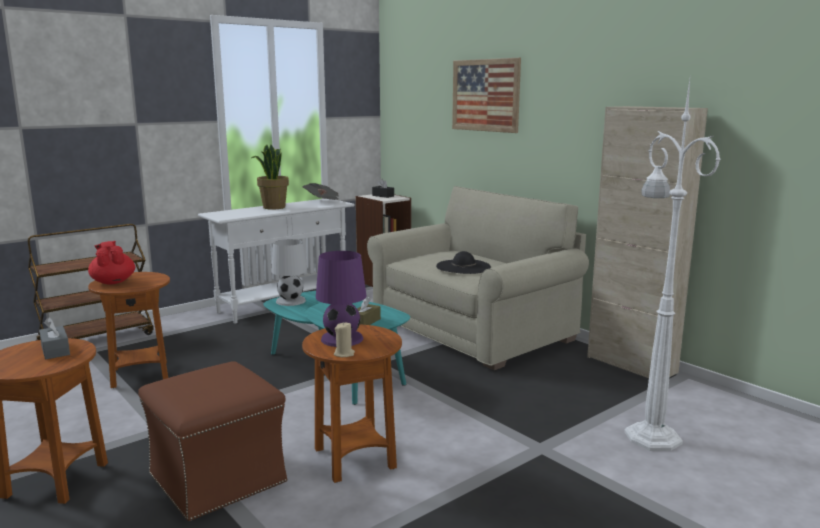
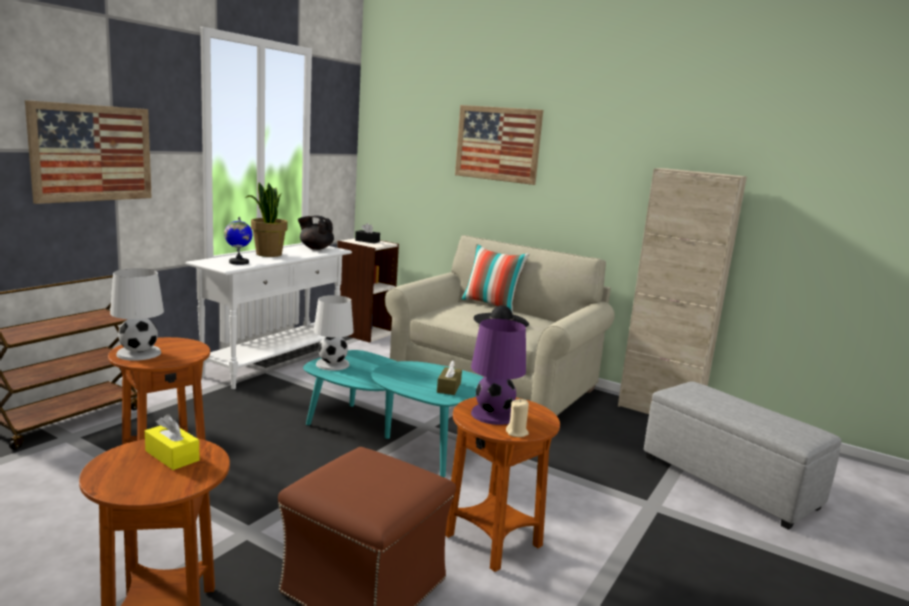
camera: 20 degrees left, 0 degrees up
(55, 350) = (172, 456): grey tissue box -> yellow tissue box
(113, 282) = (139, 353): red teapot -> white table lamp
(117, 126) = (92, 153): none -> picture
(239, 214) = (238, 262): none -> globe
(323, 202) = (315, 248): newspaper -> black teapot
(472, 253) = (491, 305): none -> pillow
(651, 436) = (729, 482): white floor lamp -> grey ottoman

